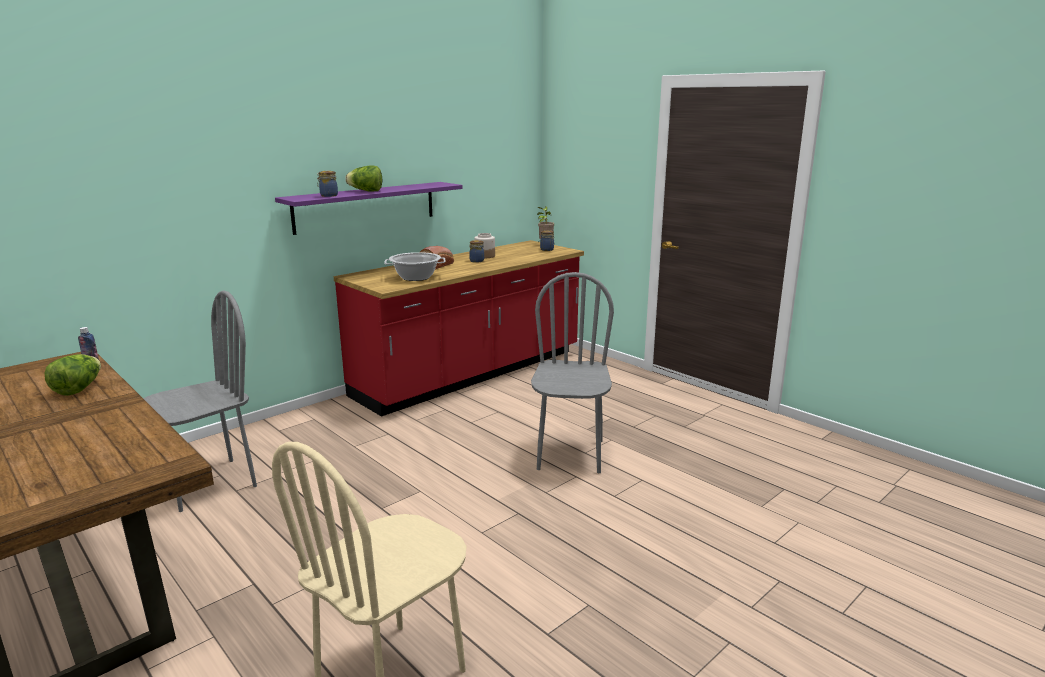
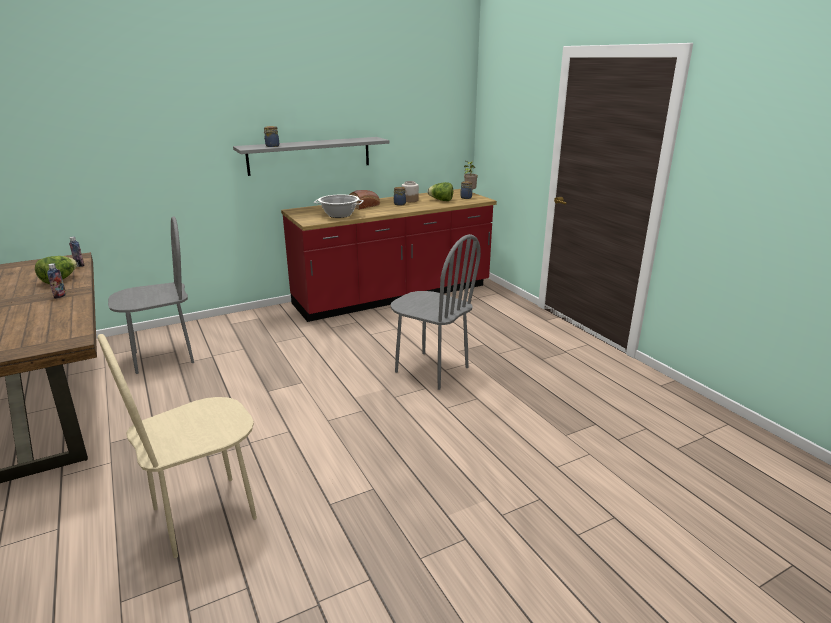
camera: 15 degrees right, 5 degrees up
(100, 409) = (60, 296): none -> bottle
(366, 191) = (305, 143): lettuce -> lettuce (441, 200)
(366, 207) = (310, 155): purple shelf -> grey shelf
(569, 454) = (431, 370): grey chair -> grey chair turned 105 degrees clockwise

